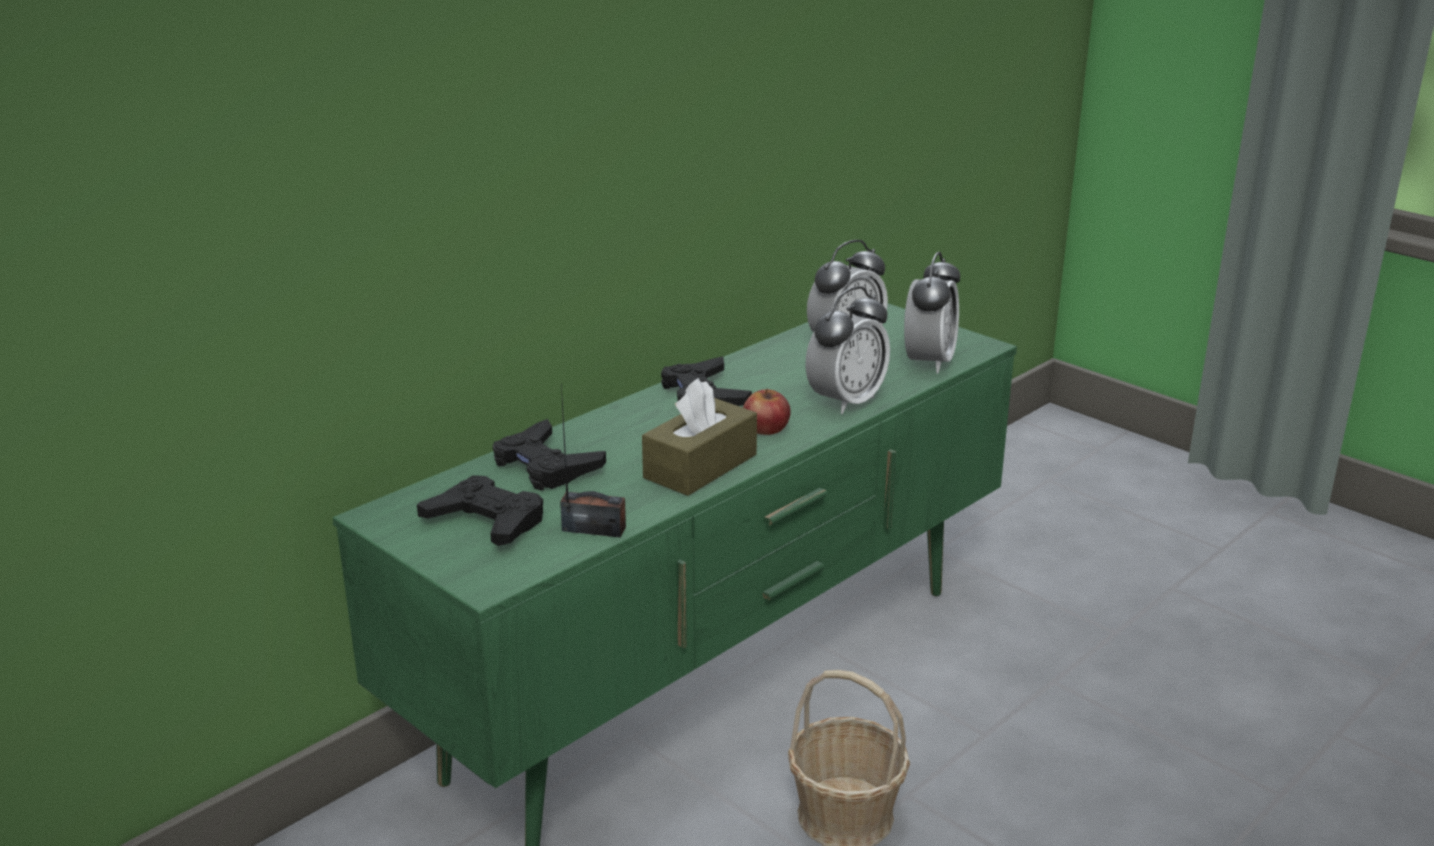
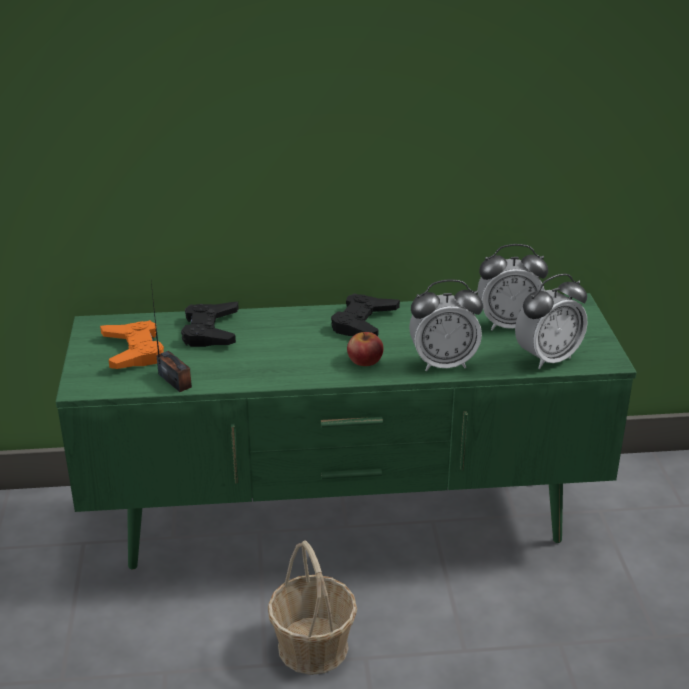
camera: 40 degrees right, 5 degrees up
(486, 521) = (133, 351): black game controller -> orange game controller
(700, 466) = (288, 368): brown tissue box -> none

